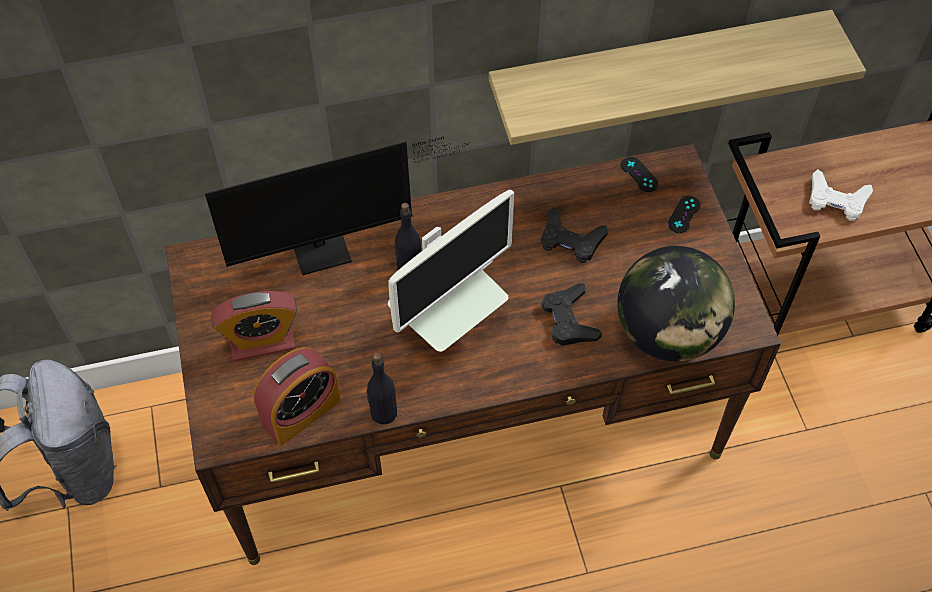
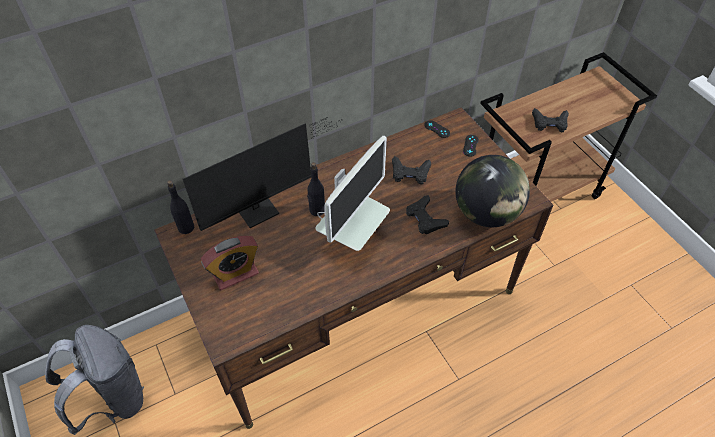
camera: 15 degrees left, 5 degrees down
(301, 412) = (274, 312): alarm clock -> none
(383, 413) = (328, 300): black bottle -> black bottle (186, 228)
(657, 70) = (439, 60): shelf -> none
(836, 200) = (549, 123): white game controller -> black game controller

